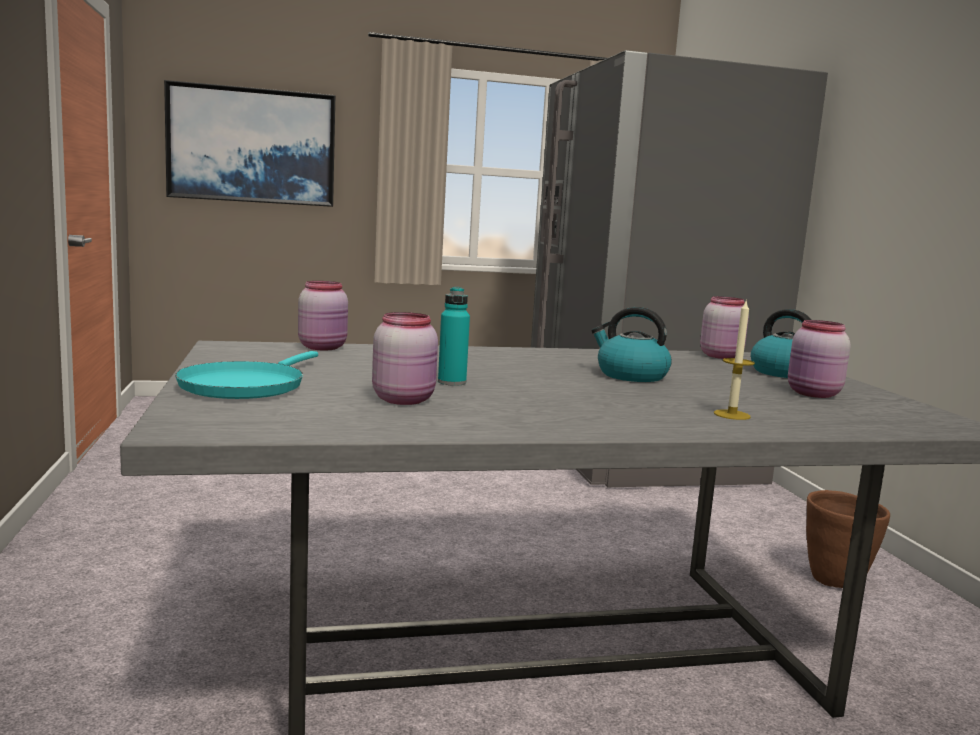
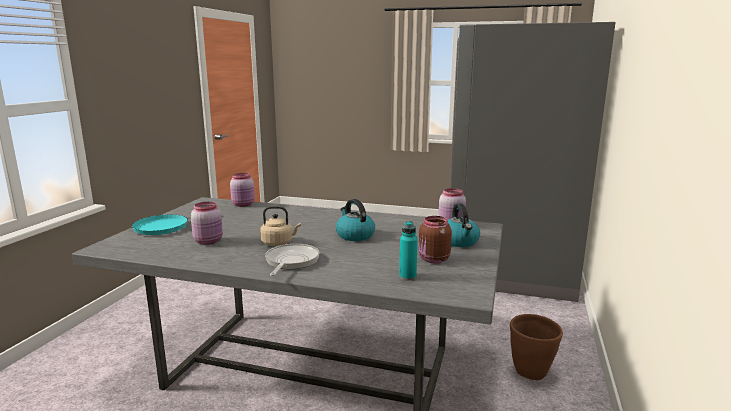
camera: 30 degrees right, 5 degrees up
(252, 146) = (329, 76): picture -> none
(452, 382) = (252, 232): turquoise bottle -> turquoise bottle (407, 277)
(540, 392) = (279, 243): none -> beige kettle
(631, 414) = (291, 261): none -> frying pan
(732, 415) = (342, 269): candle -> none
(813, 394) = (433, 260): pink jar -> brown jar

